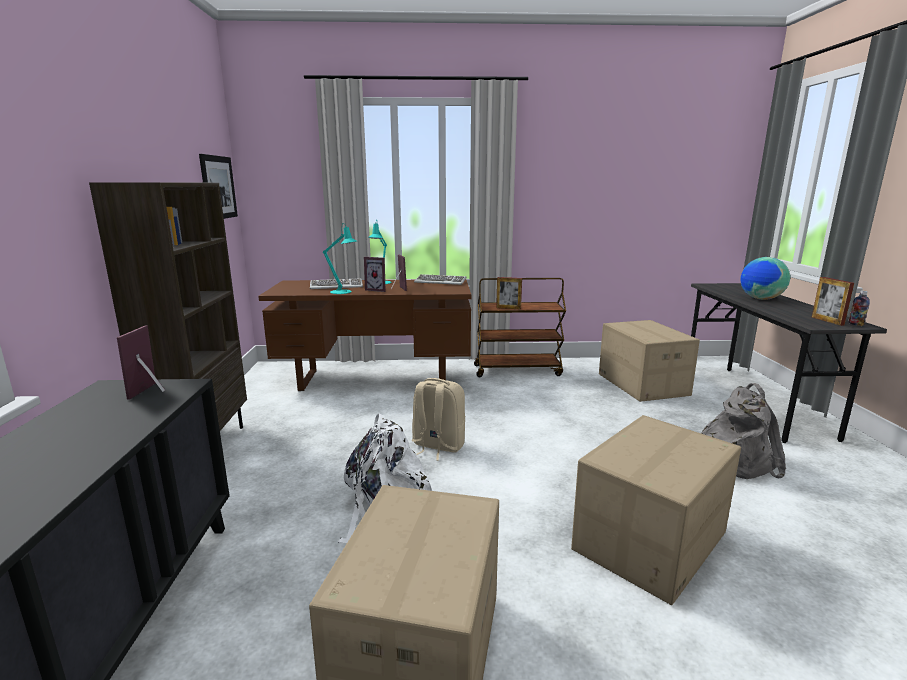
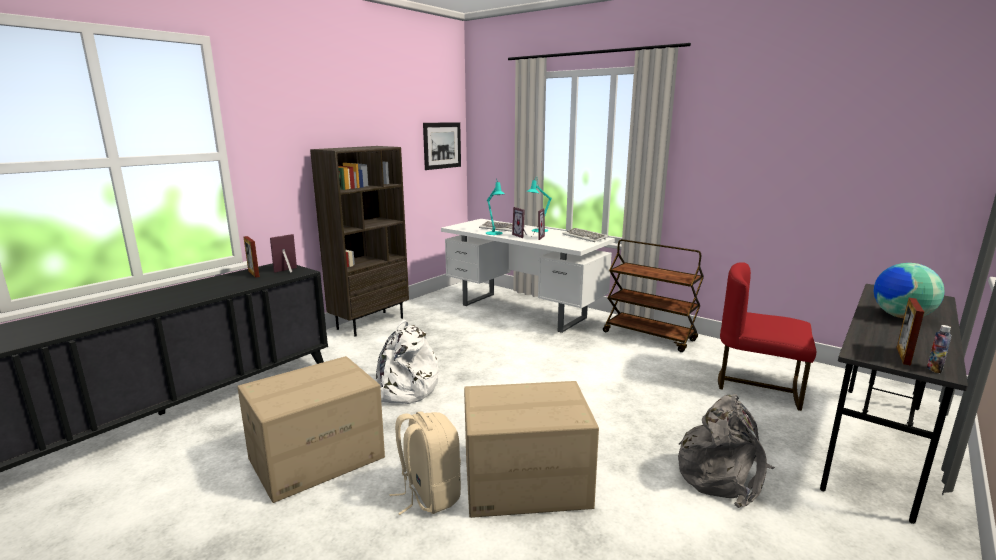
camera: 40 degrees right, 0 degrees up
(375, 379) = (523, 311): brown desk -> white desk
(437, 446) = (490, 368): beige backpack -> beige backpack (429, 495)
(508, 308) = (638, 272): picture frame -> picture frame (253, 274)
(641, 384) = (758, 385): cardboard box -> red chair

